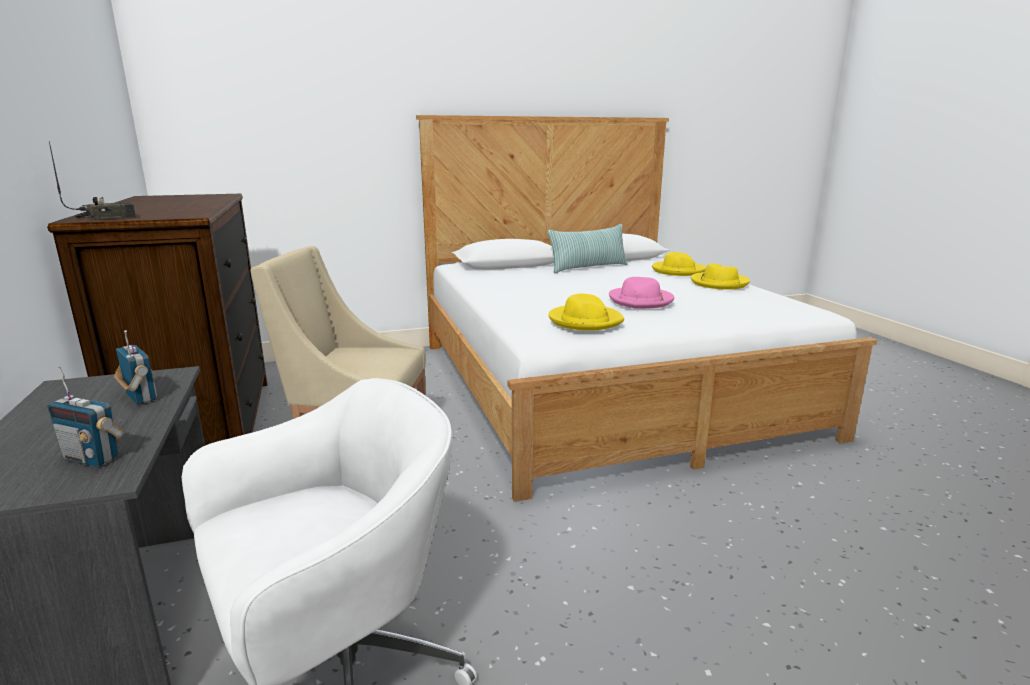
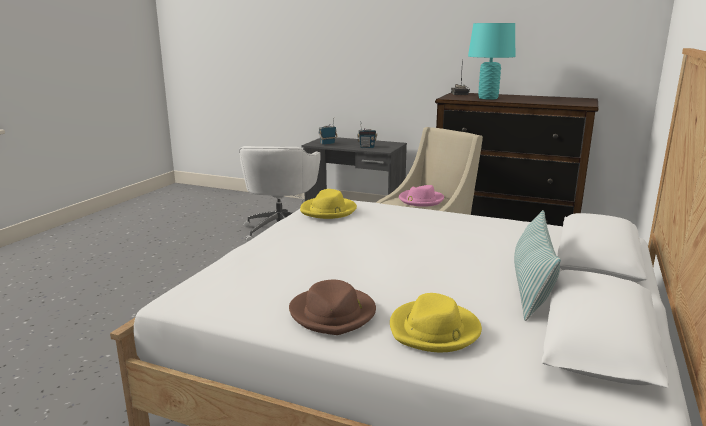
camera: 130 degrees right, 0 degrees up
(177, 208) = (488, 98): none -> turquoise table lamp
(641, 301) = (341, 243): pink hat -> pink hat (420, 200)
(719, 283) = (333, 313): yellow hat -> brown hat

